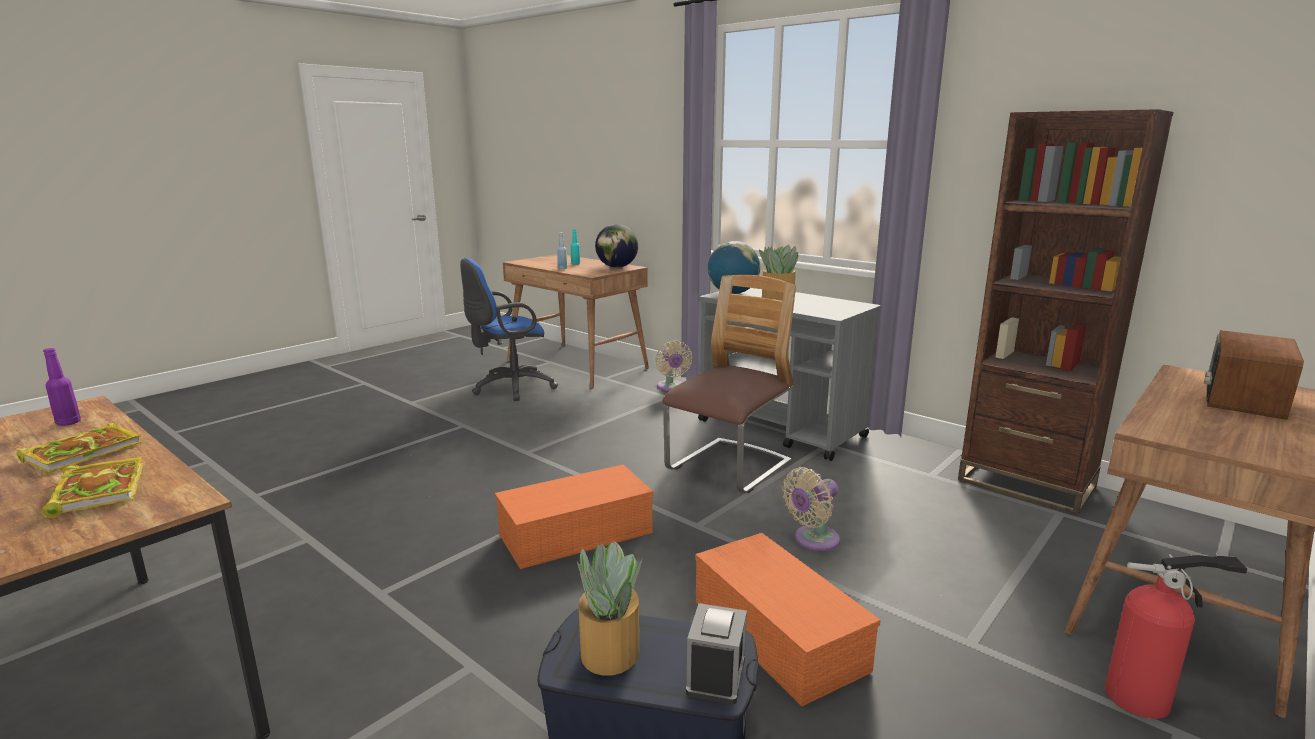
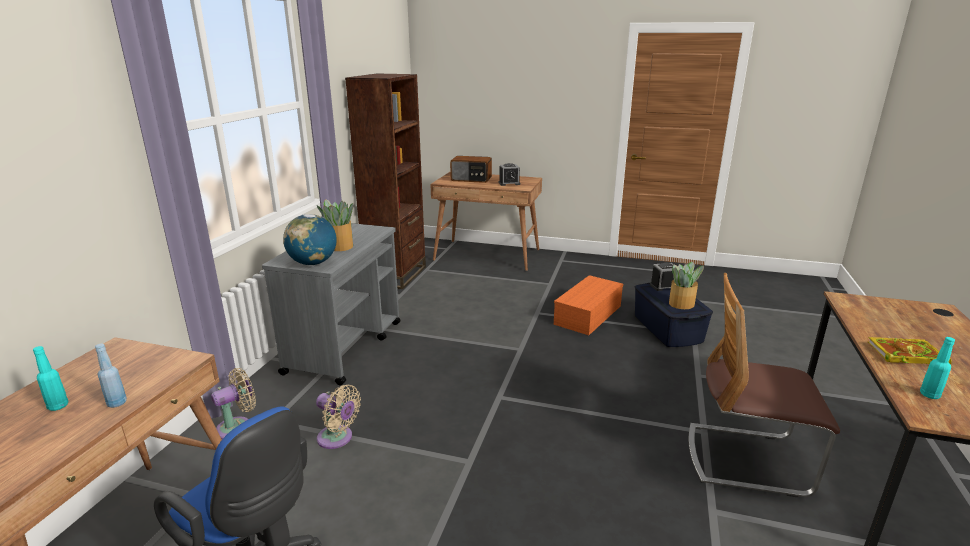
camera: 115 degrees left, 5 degrees up
(69, 423) = (929, 395): purple bottle -> turquoise bottle
(98, 489) = (889, 322): book -> none
(574, 535) = (572, 386): orange storage box -> none
(617, 267) = (111, 358): globe -> none
(729, 467) = (432, 354): chair -> chair (746, 460)
(813, 540) = (504, 317): beige fan -> beige fan (337, 438)
(1144, 699) = (550, 263): fire extinguisher -> none
(1208, 426) = (509, 183): none -> alarm clock

